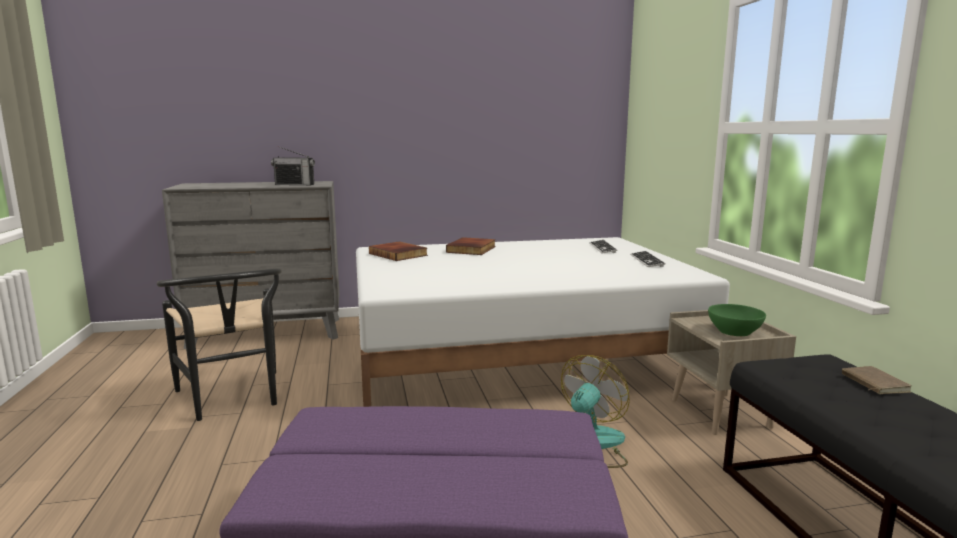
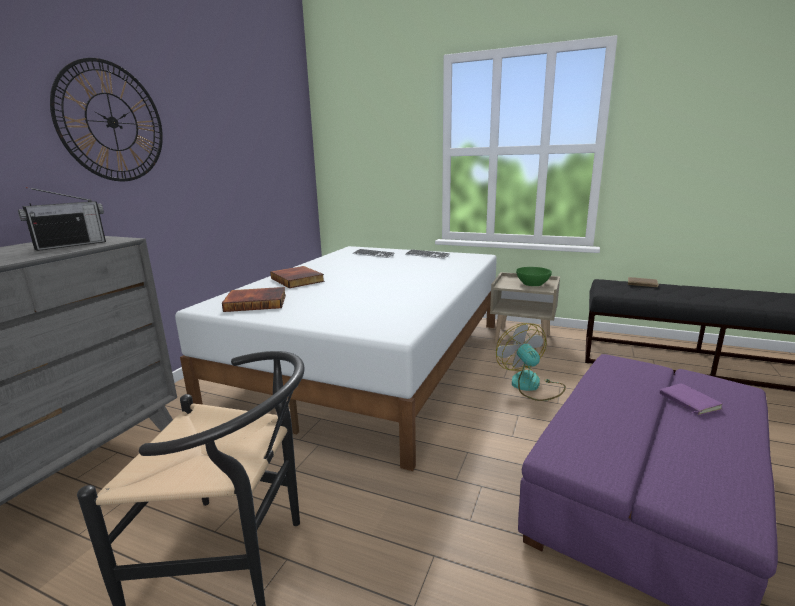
camera: 55 degrees left, 5 degrees up
(375, 103) = (112, 122): none -> wall clock
(482, 463) = (687, 402): none -> purple book

